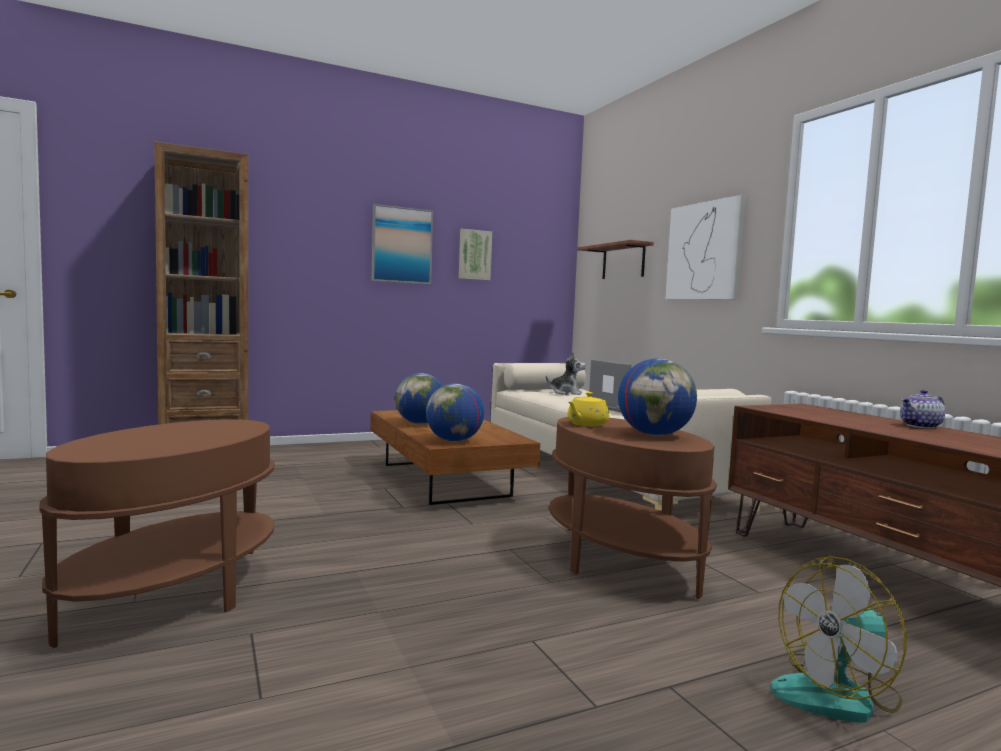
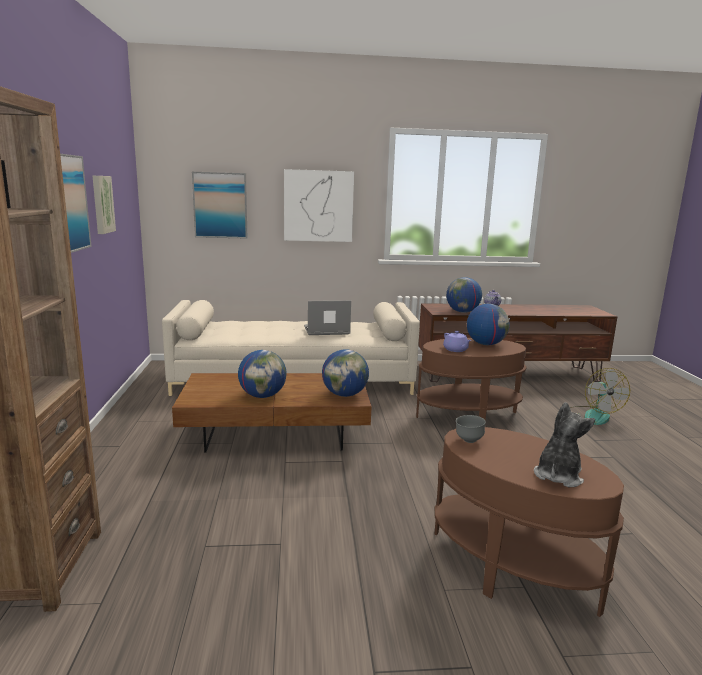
camera: 70 degrees left, 10 degrees up
(223, 423) = (468, 441): none -> grey bowl
(566, 393) = (232, 329): plush toy -> plush toy (558, 475)
(586, 424) = (456, 350): yellow teapot -> purple teapot
(623, 261) = (220, 205): shelf -> picture
(801, 414) = (462, 312): none -> globe

